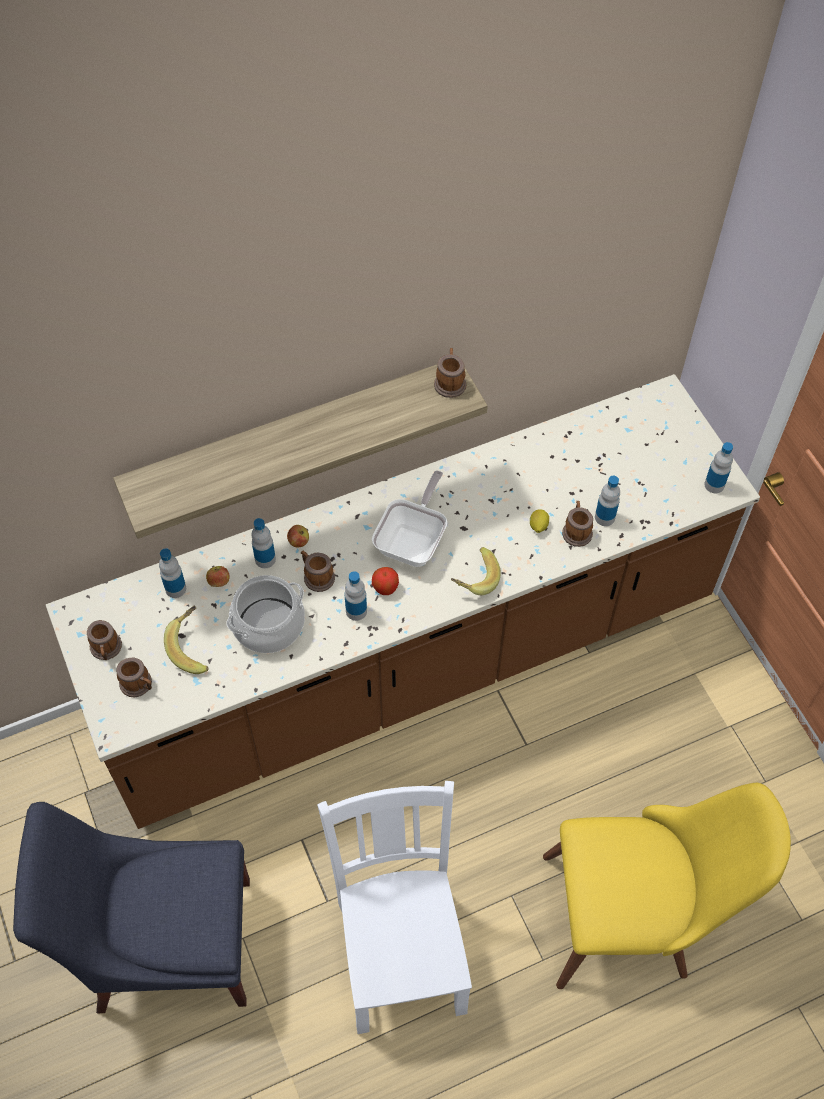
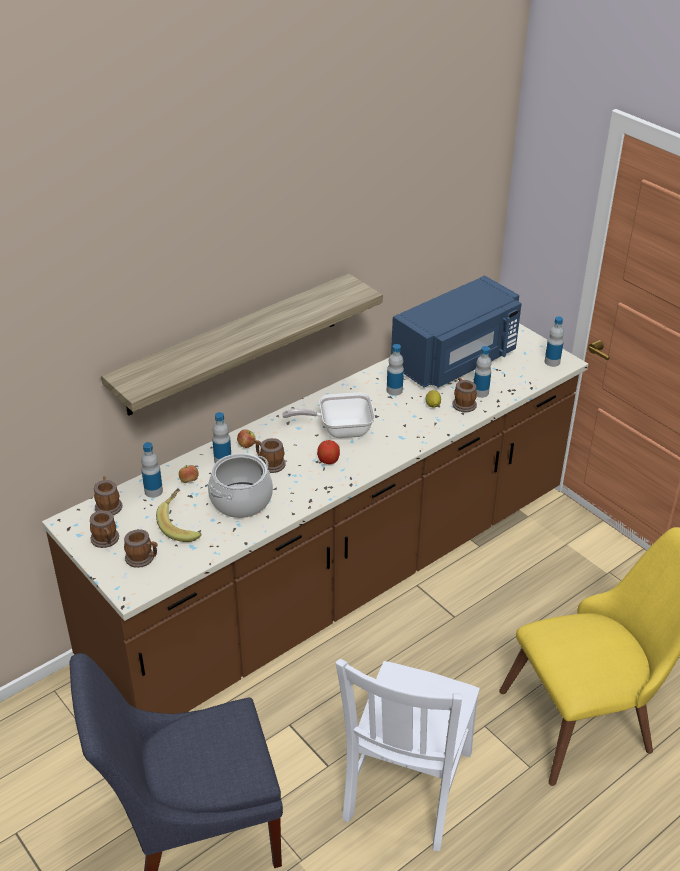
camera: 15 degrees left, 20 degrees down
(356, 611) = (310, 479): bottle -> bottle (394, 390)
(401, 951) = (406, 789): white chair -> white chair turned 135 degrees counterclockwise
(413, 541) = (339, 430): frying pan -> frying pan turned 105 degrees counterclockwise
(450, 382) = (348, 286): mug -> mug (108, 505)
(473, 578) = (396, 443): banana -> none
(594, 456) = (456, 360): none -> blue microwave

